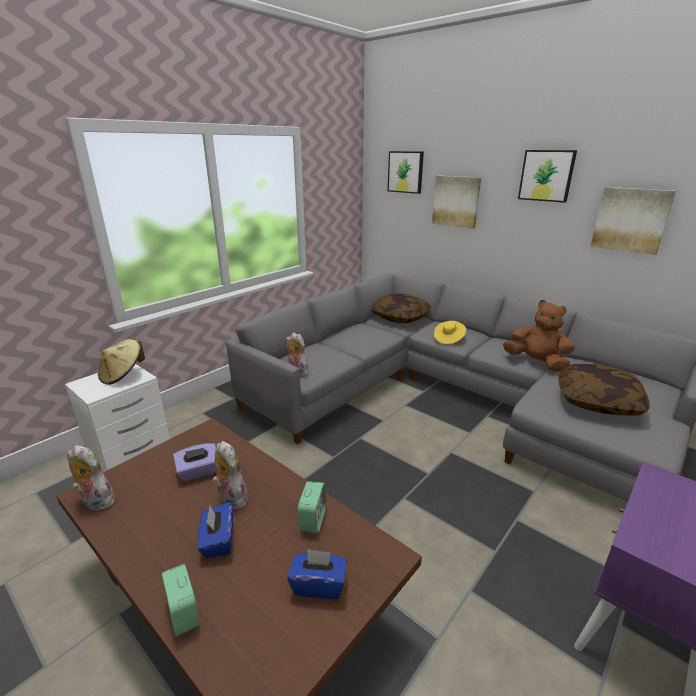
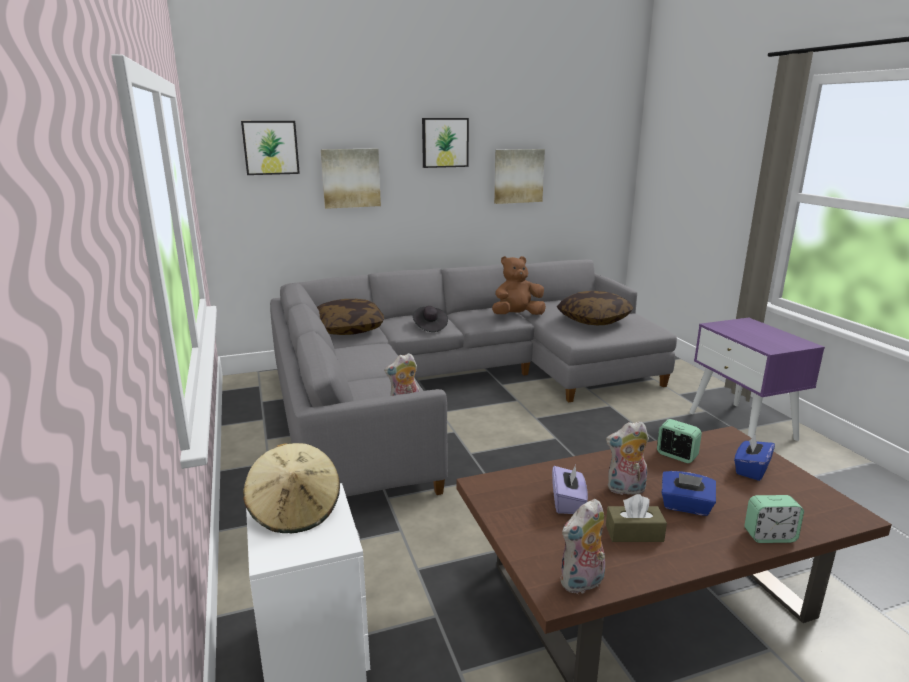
camera: 60 degrees left, 5 degrees down
(165, 515) = (634, 533): none -> brown tissue box
(448, 339) = (430, 327): yellow hat -> black hat

